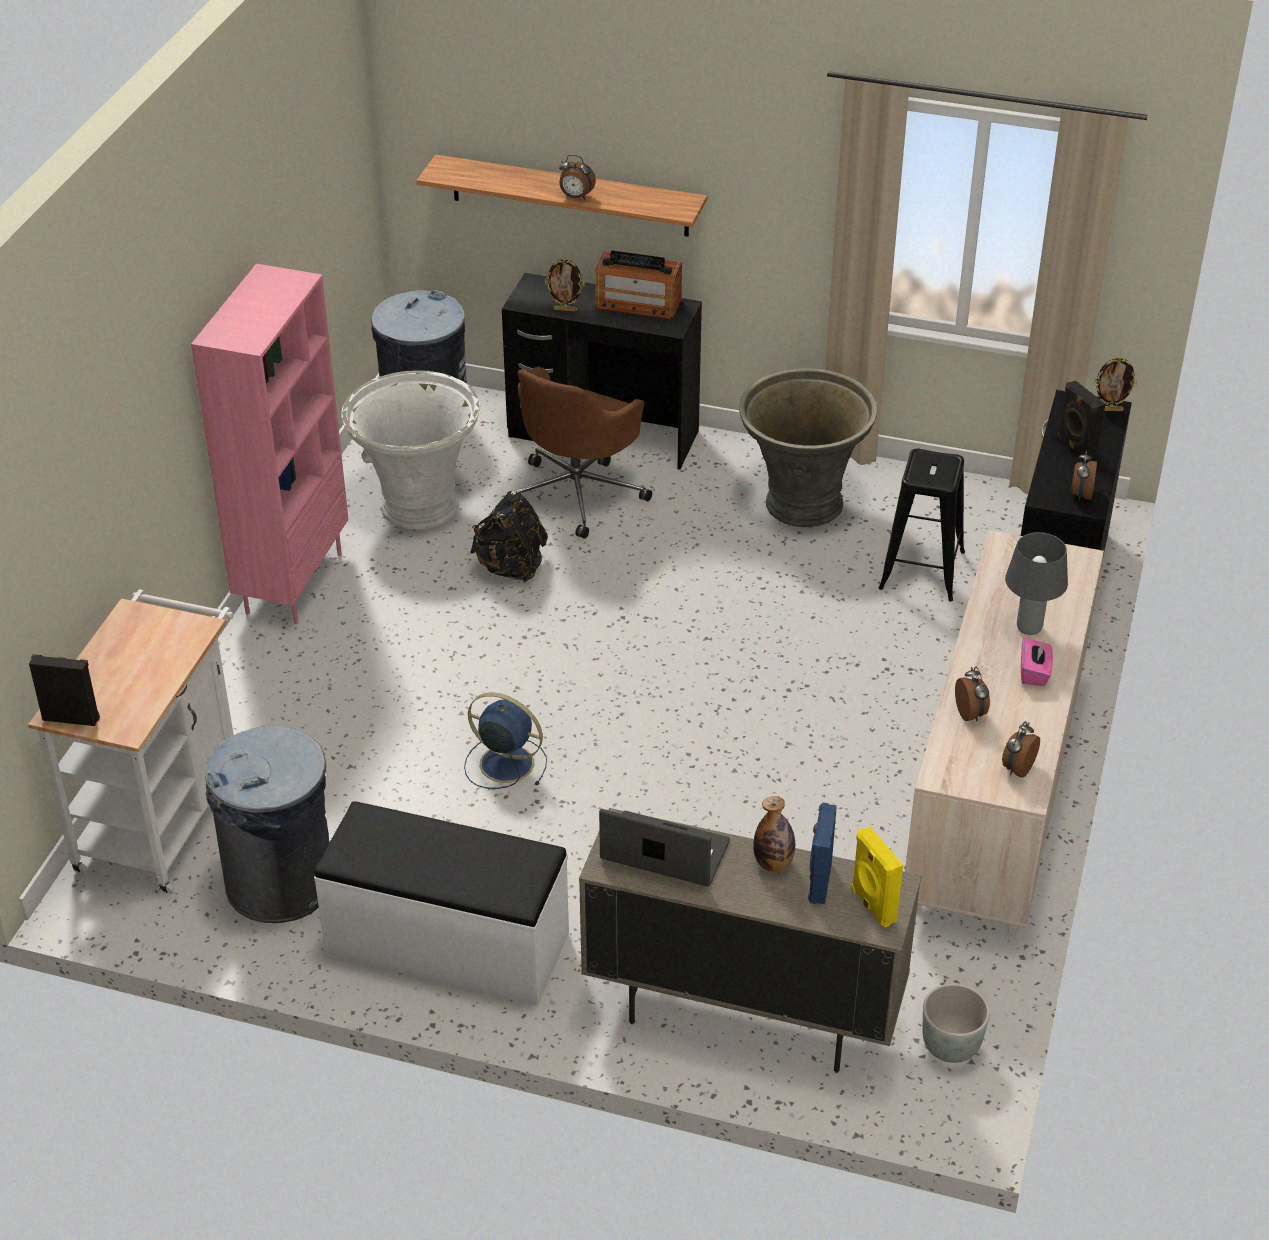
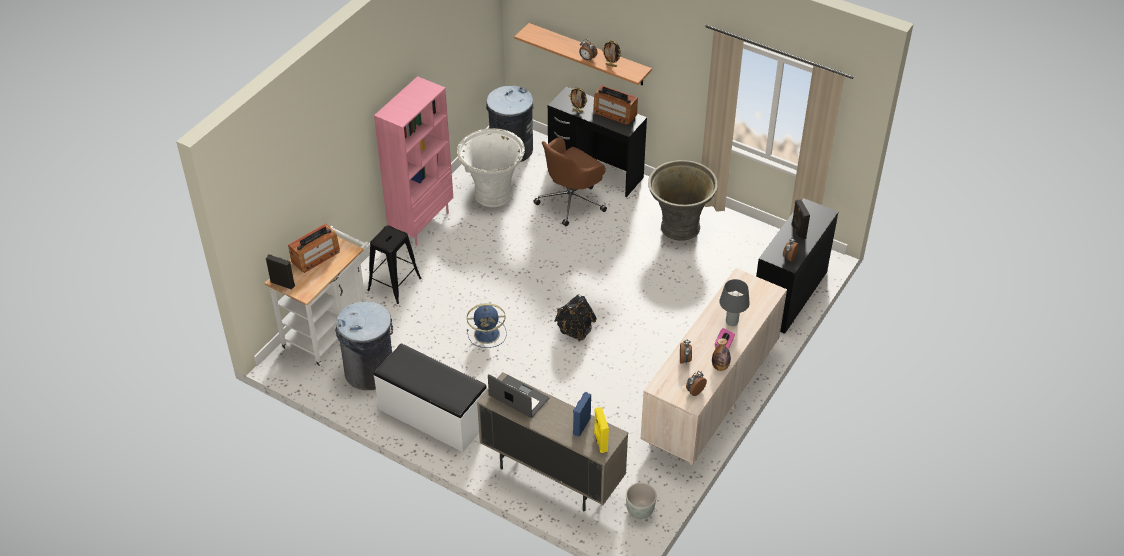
camera: 15 degrees right, 5 degrees up
(127, 653) = (315, 256): none -> radio
(504, 763) = (488, 334): blue fan -> blue fan turned 135 degrees clockwise
(511, 567) = (525, 235): black backpack -> black backpack (575, 330)
(773, 863) = (564, 413): bottle -> bottle (720, 367)
(922, 570) = (724, 274): black stool -> black stool (394, 284)
(1110, 410) = (825, 214): picture frame -> picture frame (611, 65)

